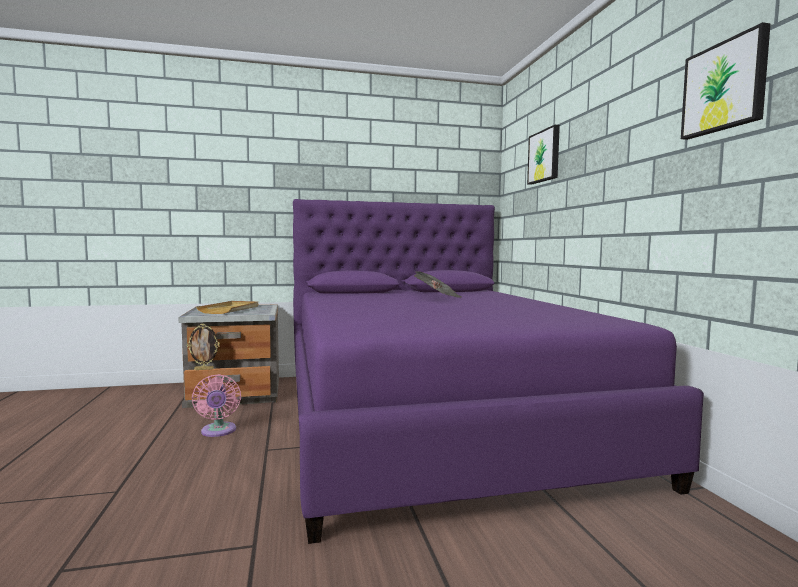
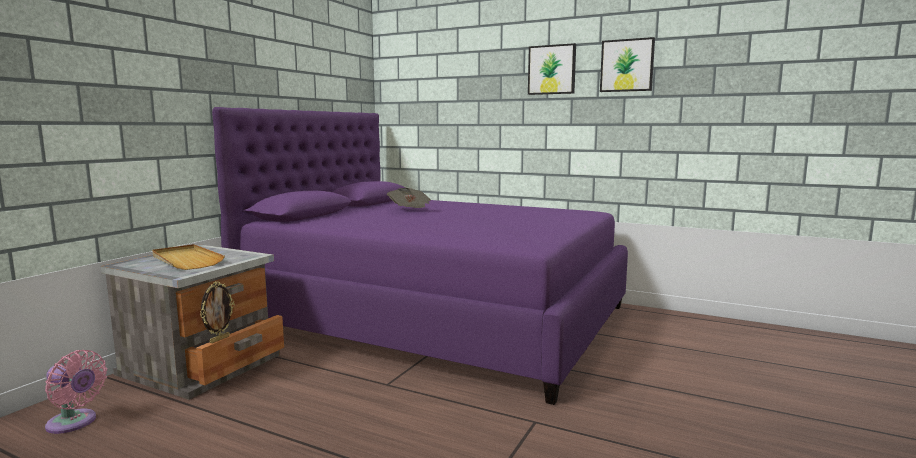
camera: 50 degrees left, 5 degrees up
(218, 431) = (304, 394): pink fan -> pink fan (74, 423)
(544, 156) = (448, 76): picture -> picture (552, 70)

